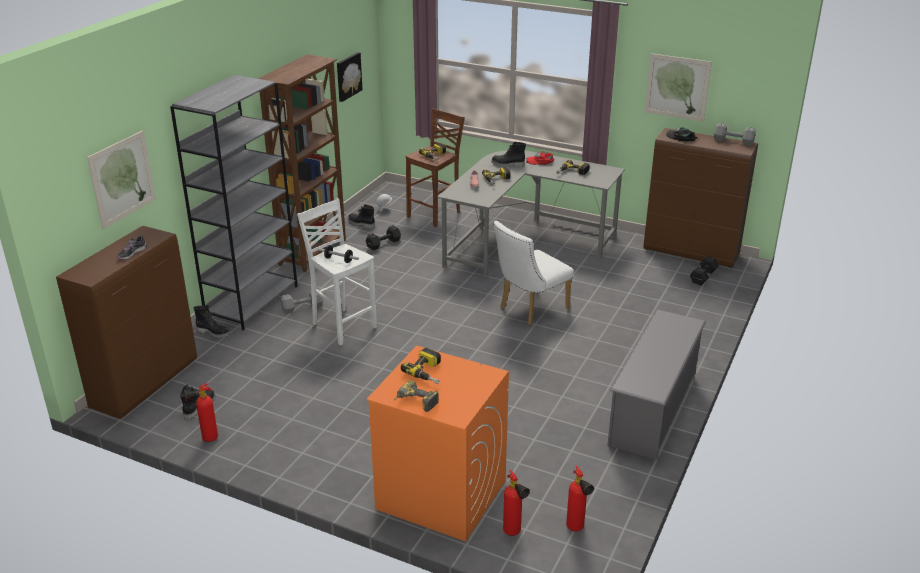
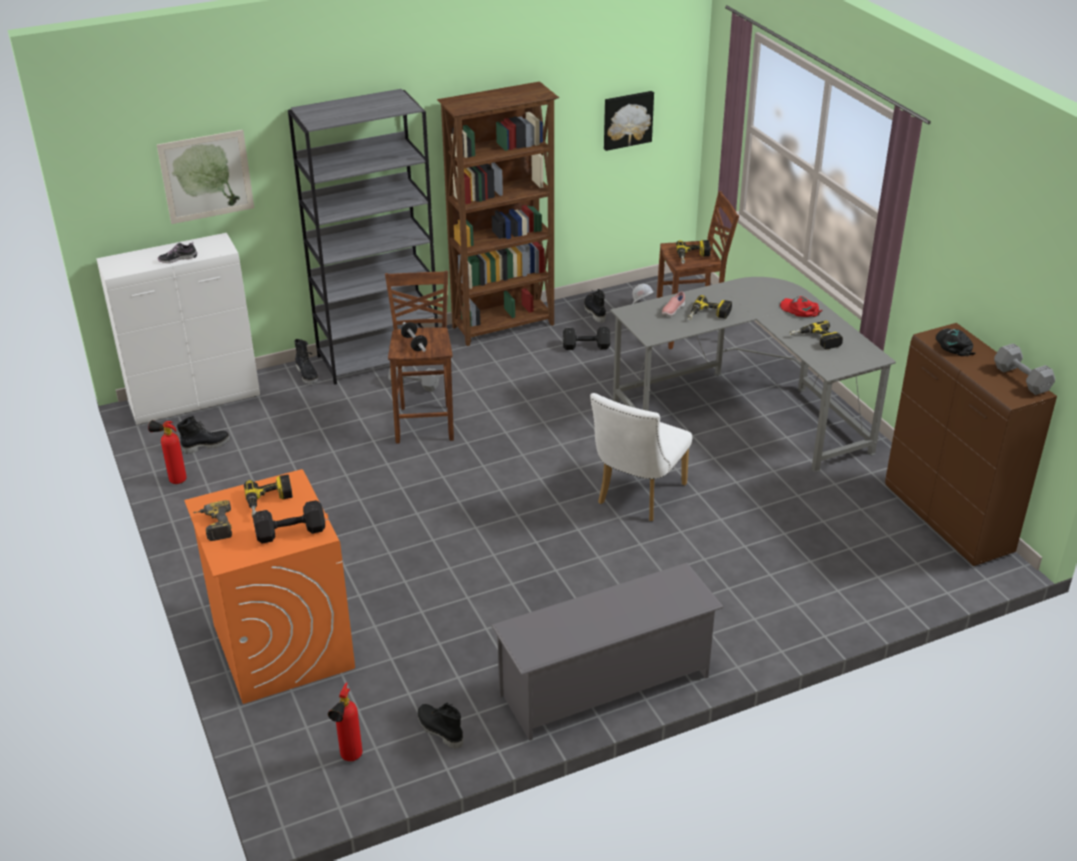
camera: 40 degrees right, 5 degrees up
(146, 383) = (196, 400): brown cabinet -> white cabinet
(343, 325) = (425, 423): white stool -> brown stool
(508, 164) = (752, 299): black boot -> black boot (439, 731)
(514, 534) = (291, 725): fire extinguisher -> none
(529, 309) = (637, 497): white chair -> white chair turned 60 degrees counterclockwise
(677, 87) = (978, 268): picture -> none
(702, 277) = (913, 559): black dumbbell -> black dumbbell (289, 532)

